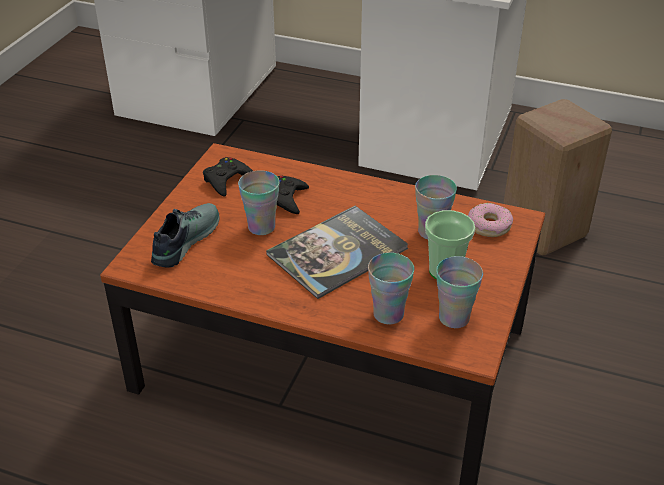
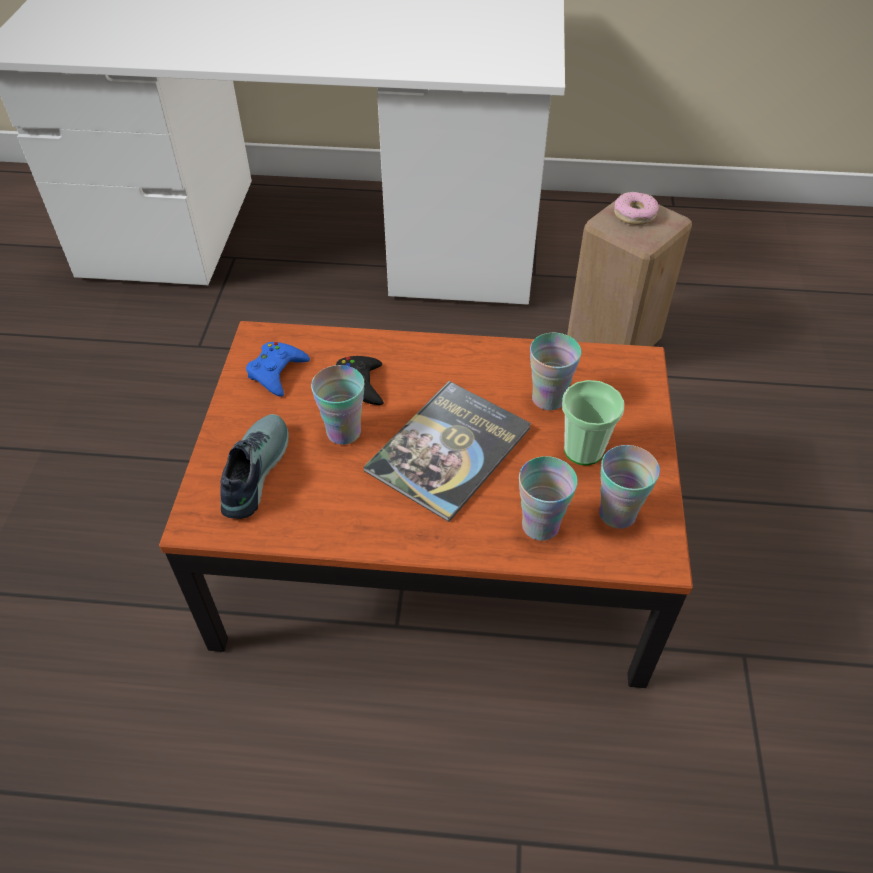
camera: 15 degrees left, 10 degrees up
(227, 180) = (277, 372): black game controller -> blue game controller
(489, 225) = (610, 377): donut -> donut (634, 214)

